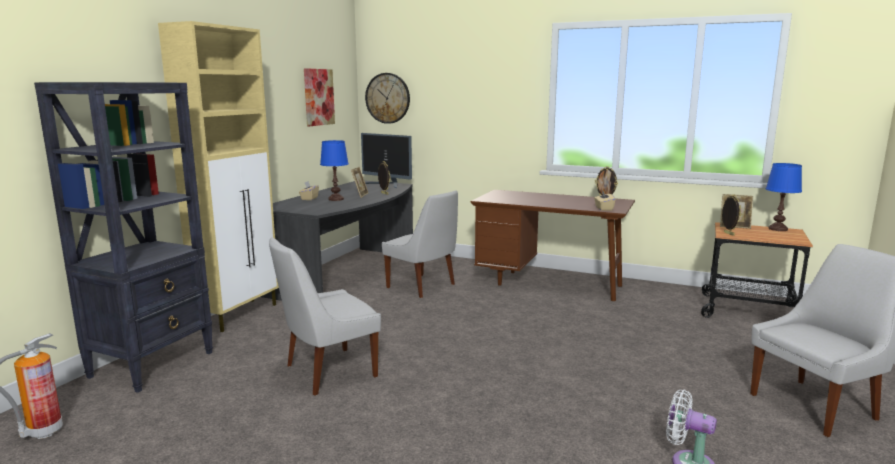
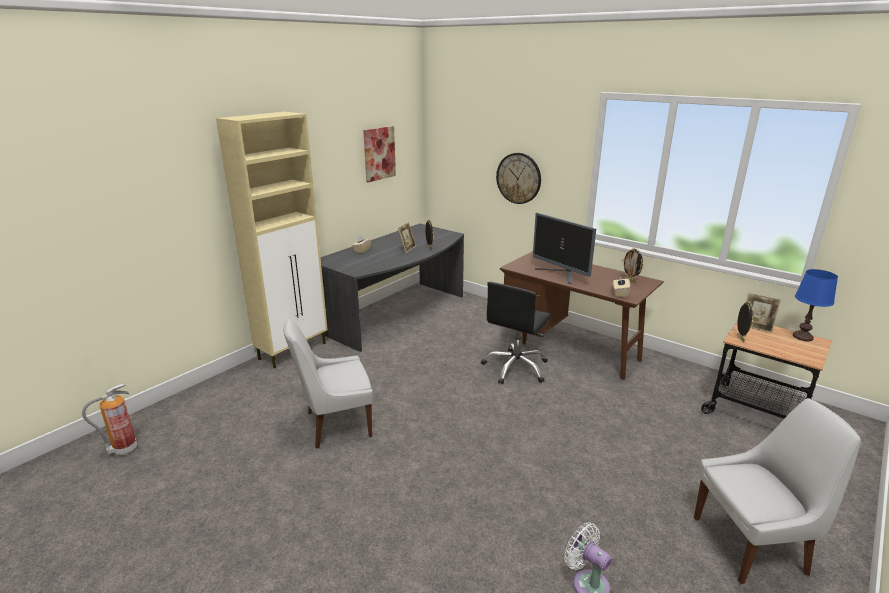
camera: 15 degrees right, 10 degrees up
(153, 364) = (214, 395): black bookcase -> none
(335, 199) = (383, 253): blue table lamp -> none
(387, 98) = (447, 150): wall clock -> wall clock (518, 178)
(388, 185) = (441, 234): monitor -> monitor (561, 275)
(423, 286) = (454, 337): white chair -> none
(503, 304) = (516, 368): none -> black office chair

